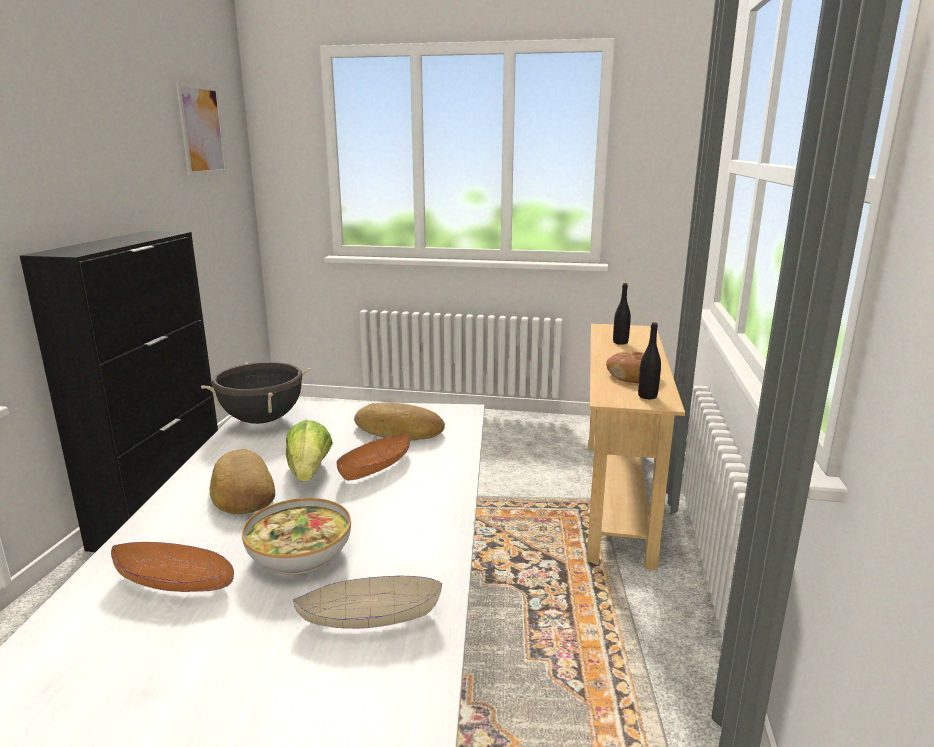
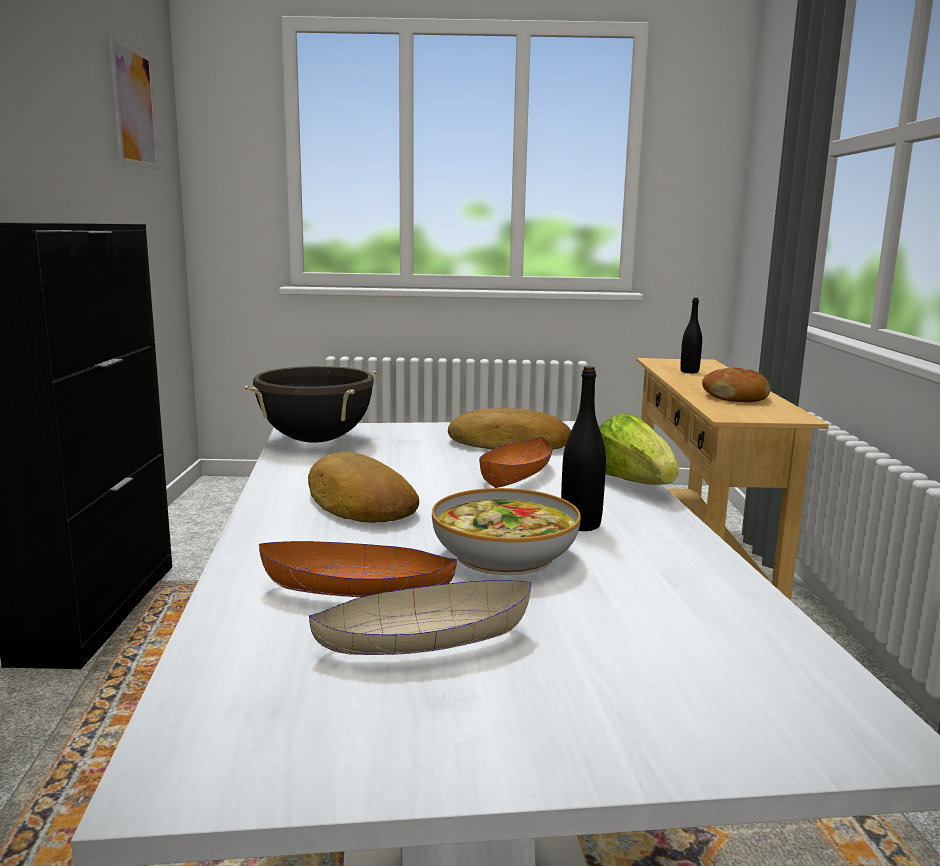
camera: 10 degrees left, 5 degrees down
(309, 472) = (433, 483): lettuce -> lettuce (633, 483)
(369, 617) = (667, 607): beige bowl -> beige bowl (424, 642)
(647, 396) = (771, 412): black bottle -> black bottle (580, 525)

